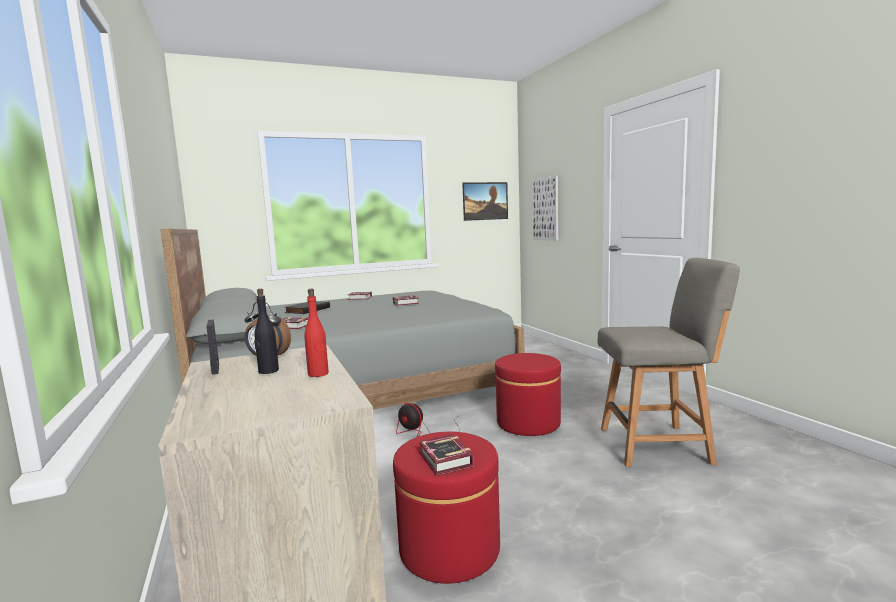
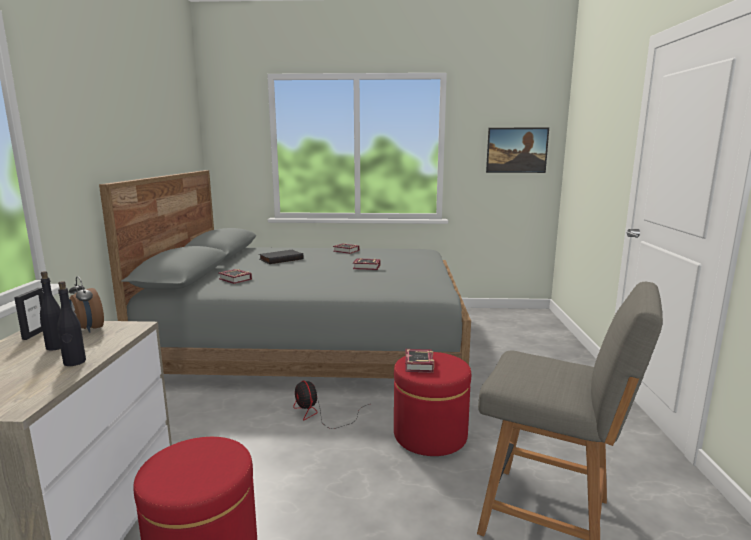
camera: 25 degrees right, 5 degrees up
(318, 374) = (74, 362): red bottle -> black bottle
(445, 461) = (177, 478): book -> book (418, 365)
(546, 209) = (583, 166): picture -> none

